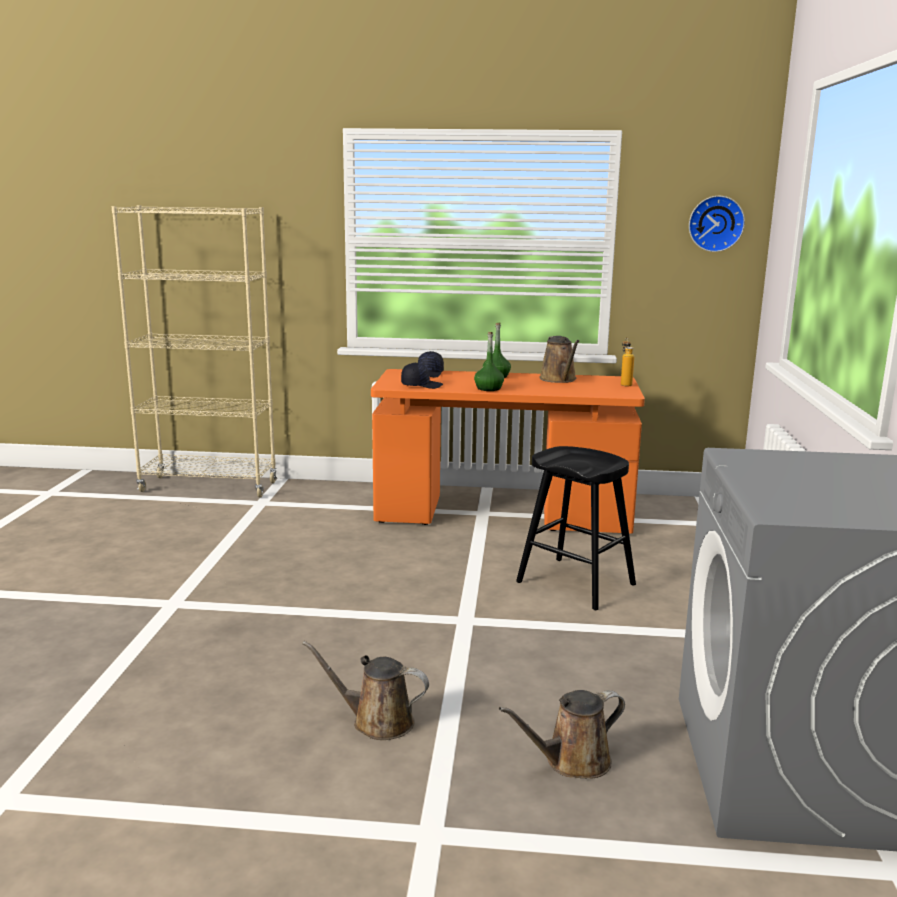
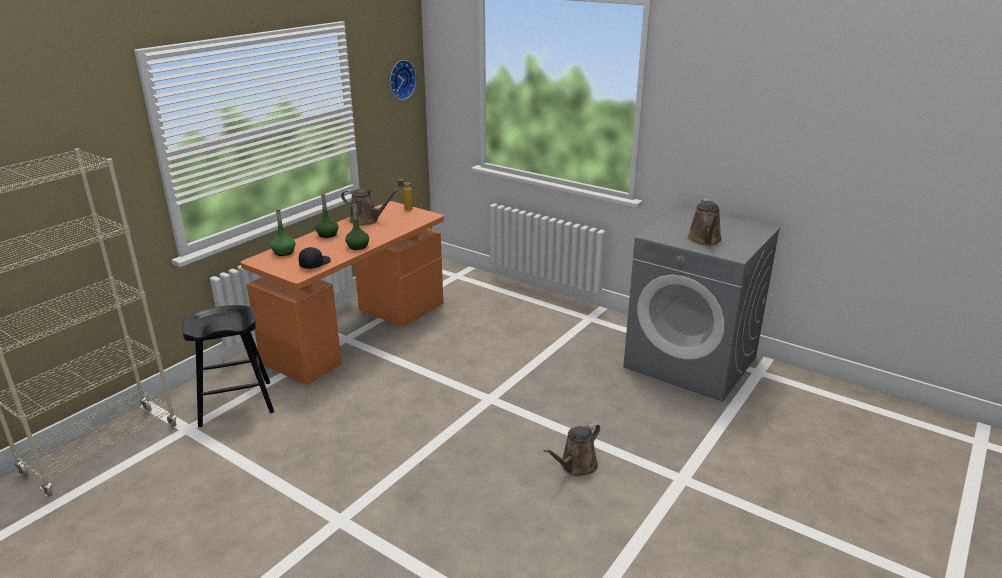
camera: 60 degrees left, 10 degrees up
(429, 374) = (284, 252): black cap -> green bottle
(572, 761) = (651, 416): brown watering can -> brown watering can (705, 240)
(575, 583) = (481, 346): black stool -> black stool (235, 404)

